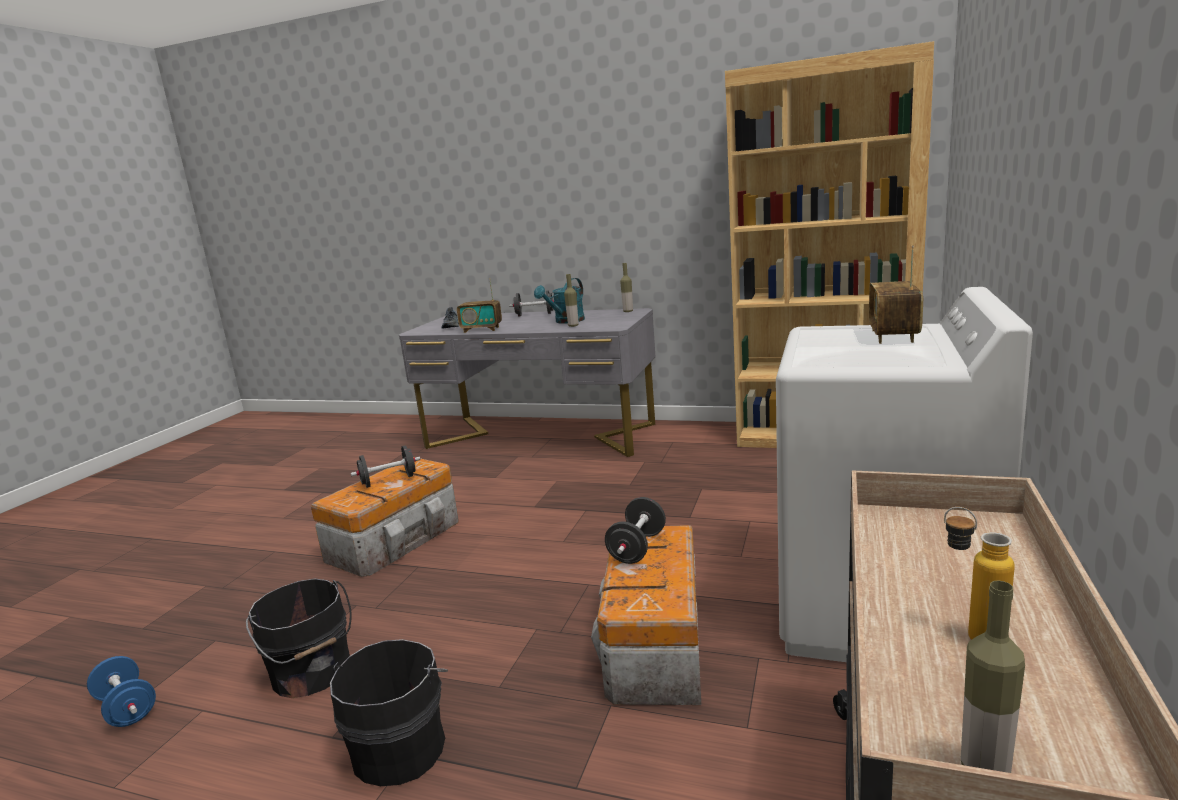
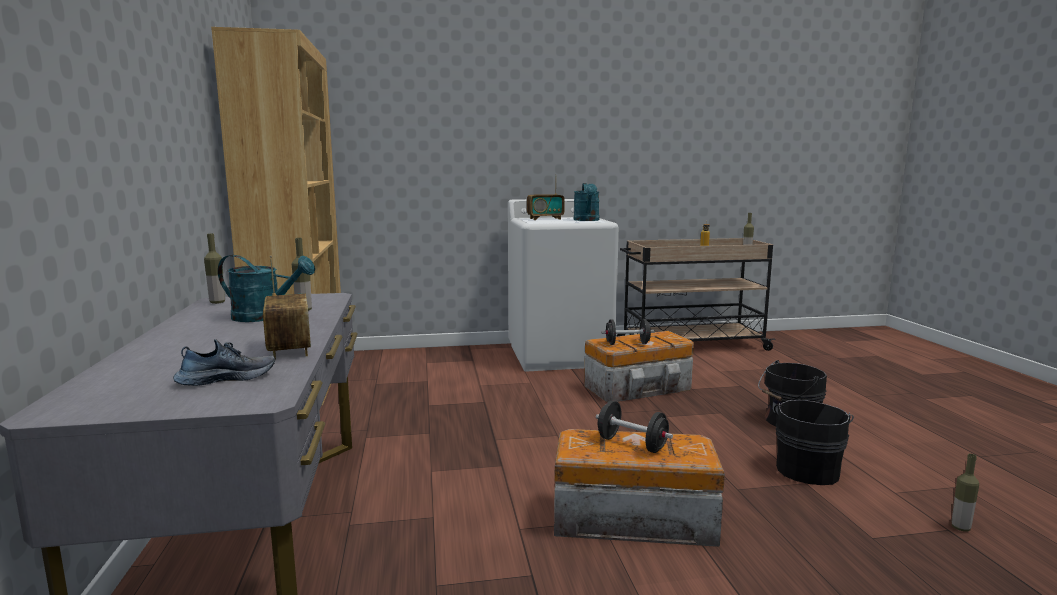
camera: 120 degrees left, 5 degrees down
(127, 708) = (960, 528): blue dumbbell -> bottle
(534, 314) = (164, 342): black dumbbell -> none
(848, 356) = (587, 220): none -> turquoise watering can

